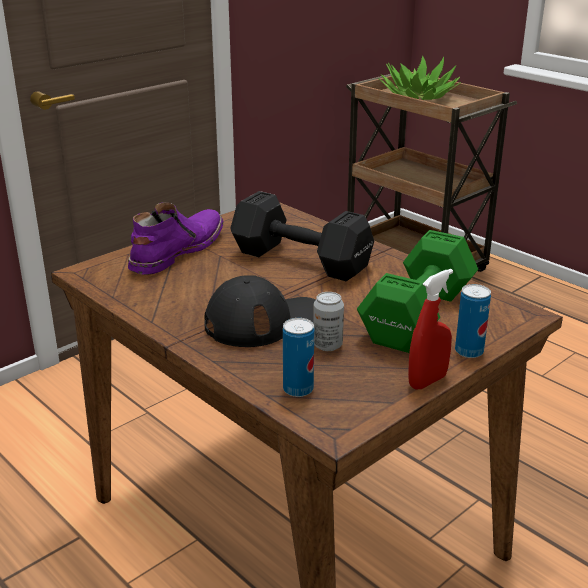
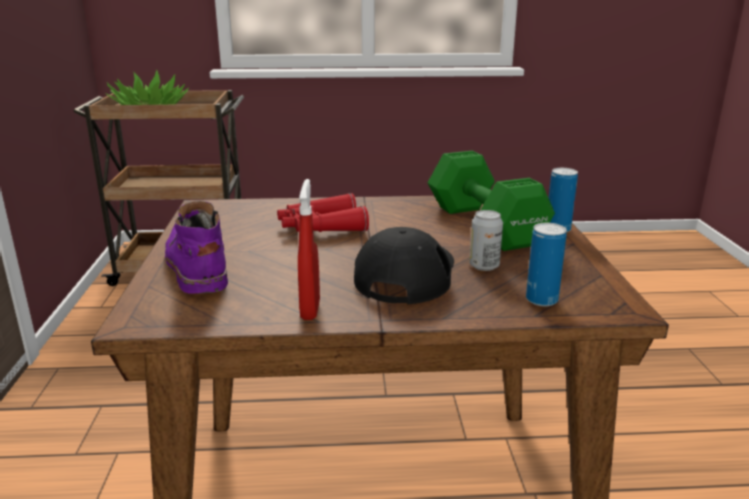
camera: 50 degrees left, 5 degrees down
(298, 259) = (320, 227): black dumbbell -> red binoculars
(427, 381) = (584, 254): red spray bottle -> red spray bottle (310, 309)

